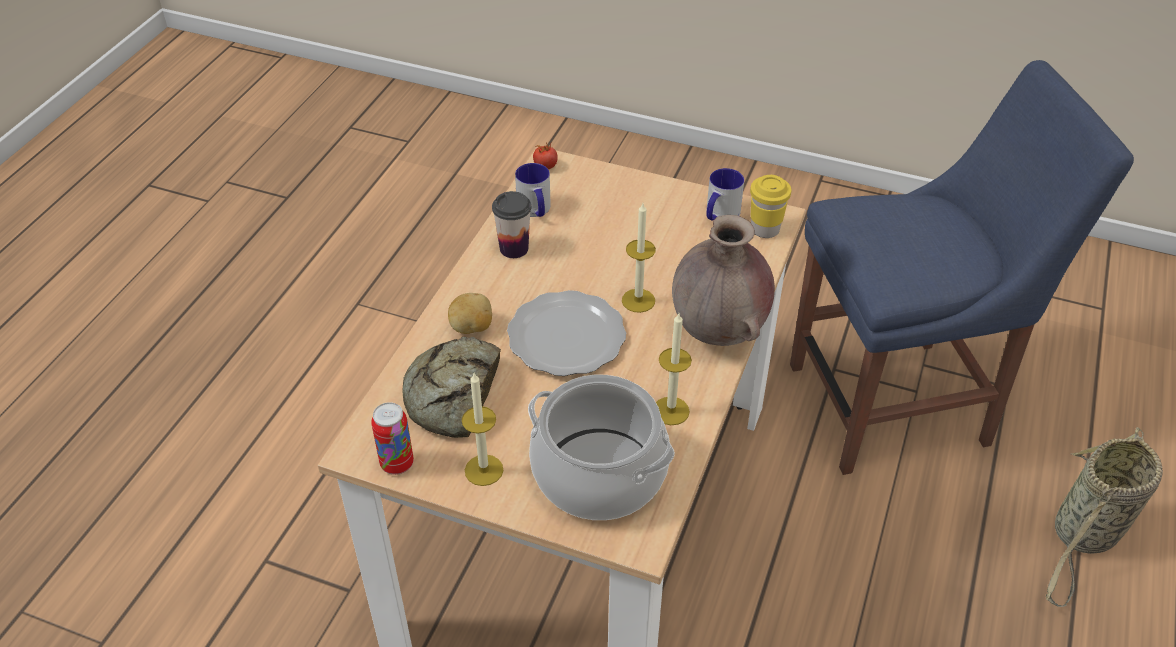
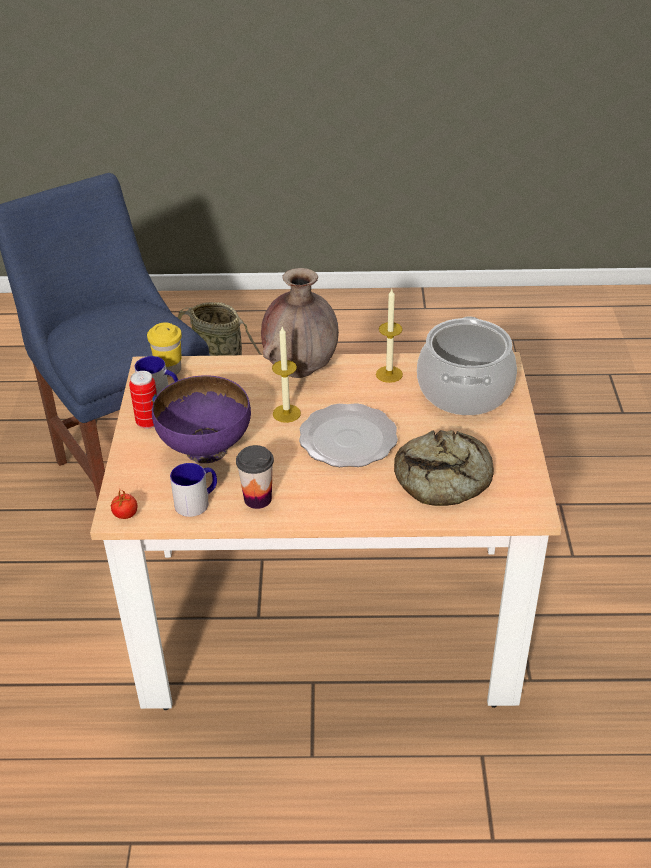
camera: 110 degrees left, 5 degrees down
(397, 464) = (528, 485): can -> can (148, 422)
(471, 328) = (369, 492): potato -> none
(484, 470) = (500, 441): candle -> none
(609, 229) = (205, 449): none -> purple bowl

